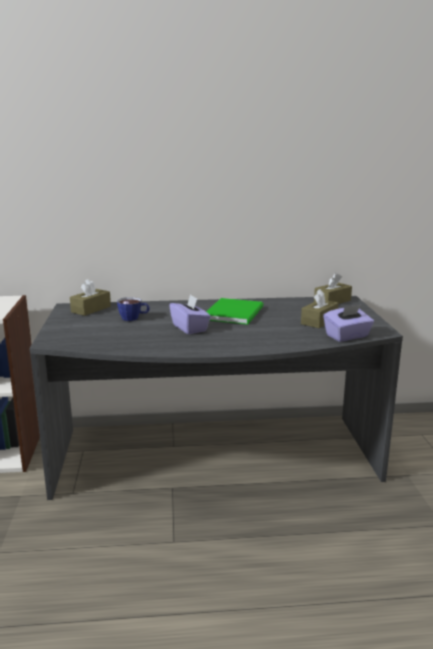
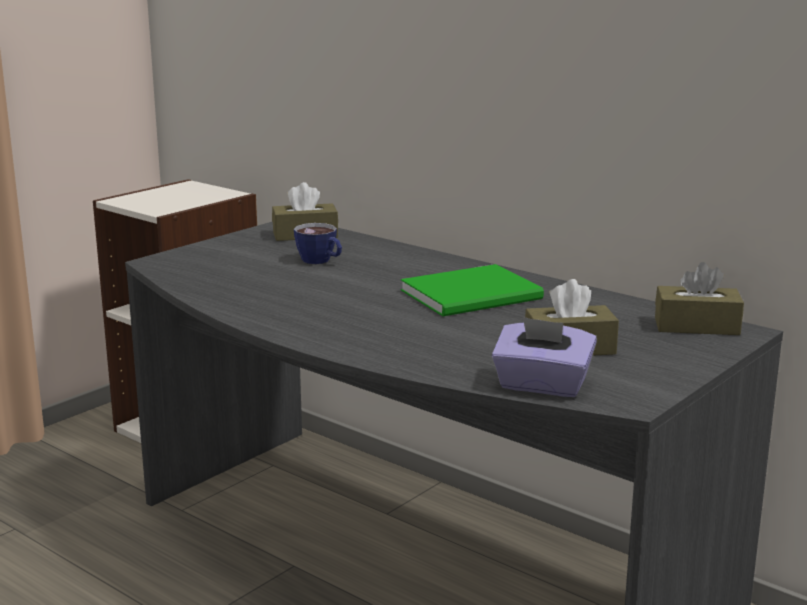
camera: 45 degrees right, 0 degrees up
(190, 328) = (351, 296): purple tissue box -> none

